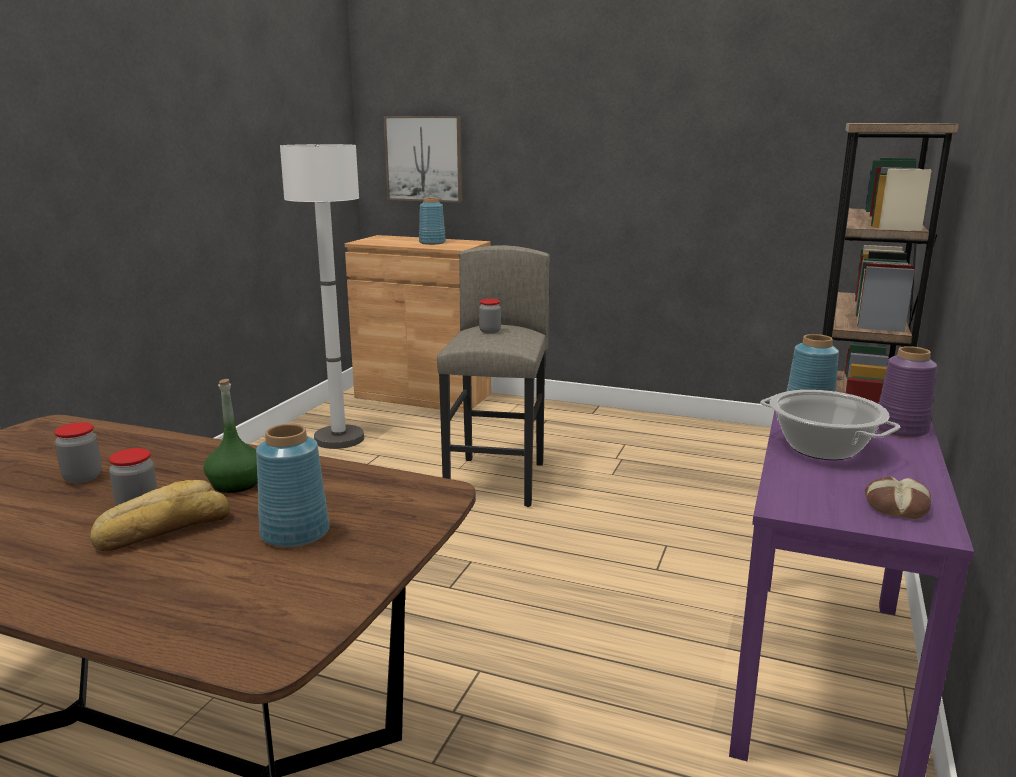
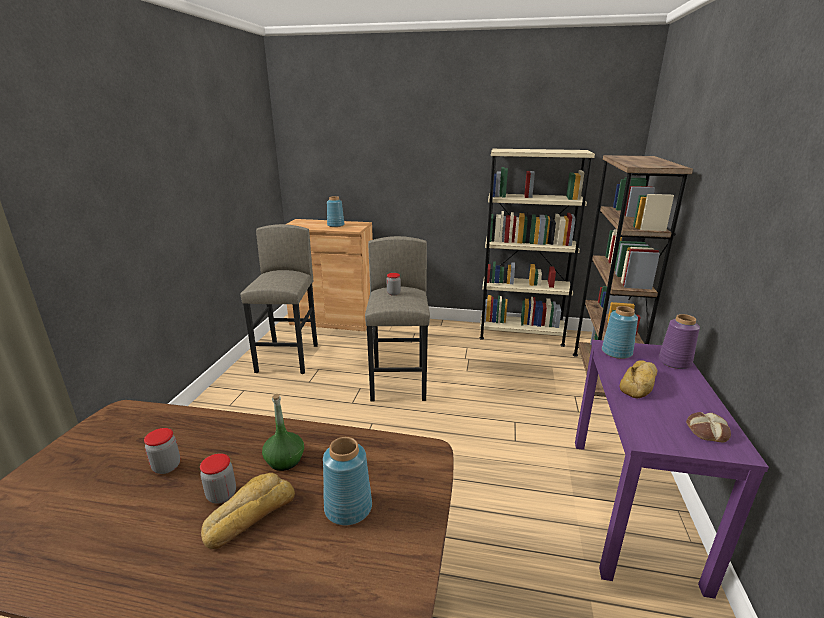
camera: 10 degrees left, 5 degrees up
(339, 439) = (288, 358): white floor lamp -> grey stool
(424, 159) = (325, 169): picture -> none
(724, 433) = (521, 334): none -> beige bookcase
(821, 448) = (640, 384): cooking pot -> bread

